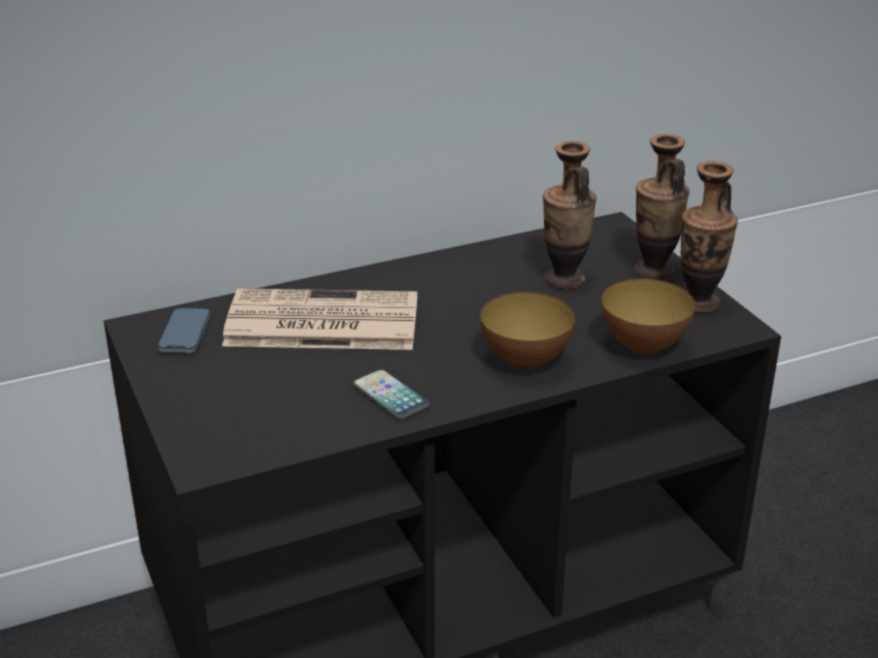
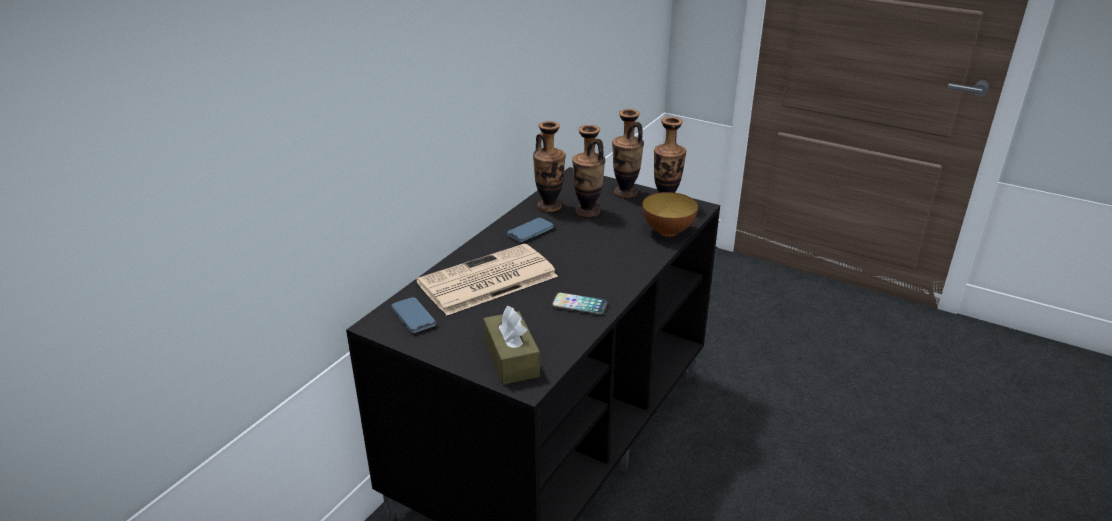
camera: 35 degrees left, 0 degrees up
(224, 427) = (511, 359): none -> brown tissue box
(452, 281) = (530, 232): none -> phone
(521, 256) = (549, 206): none -> vase
(525, 360) = (622, 260): bowl -> none

